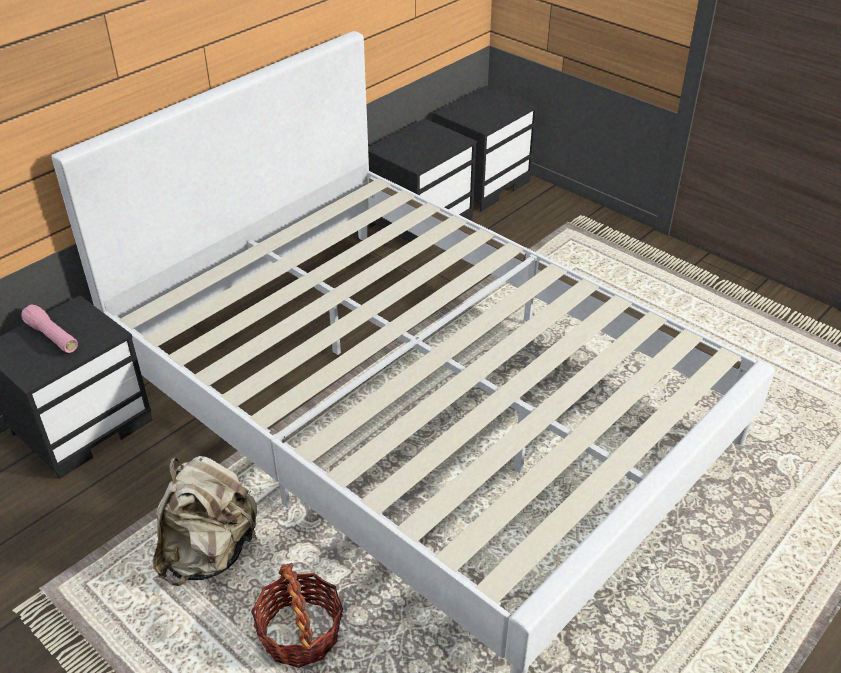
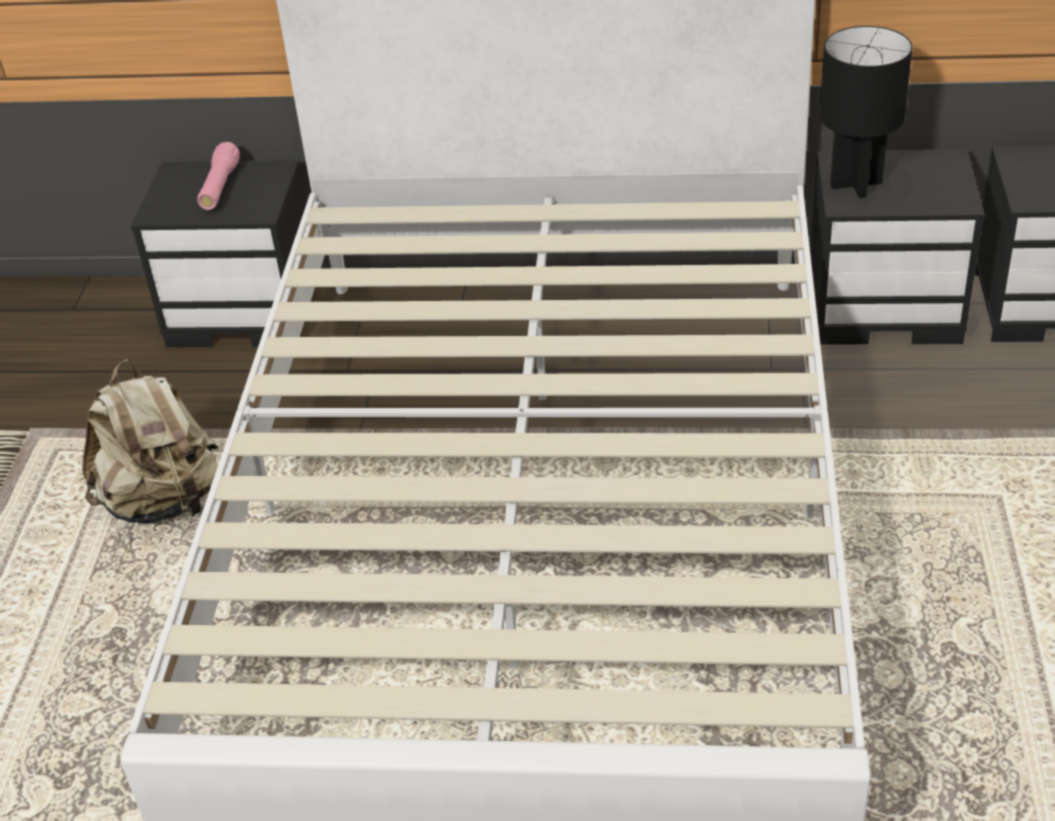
camera: 55 degrees right, 0 degrees up
(300, 633) = (117, 632): basket -> none
(406, 154) = (856, 183): none -> black table lamp

